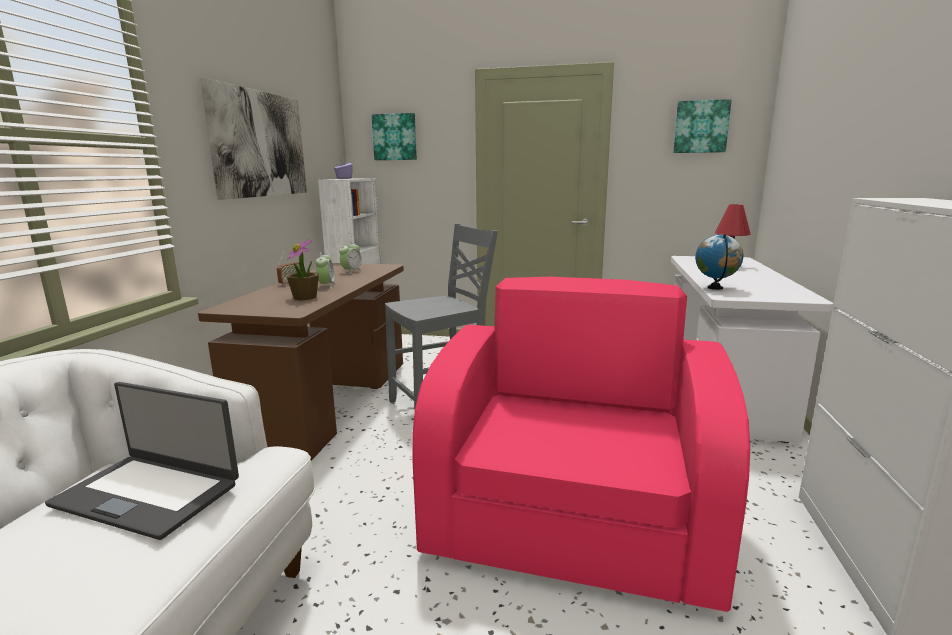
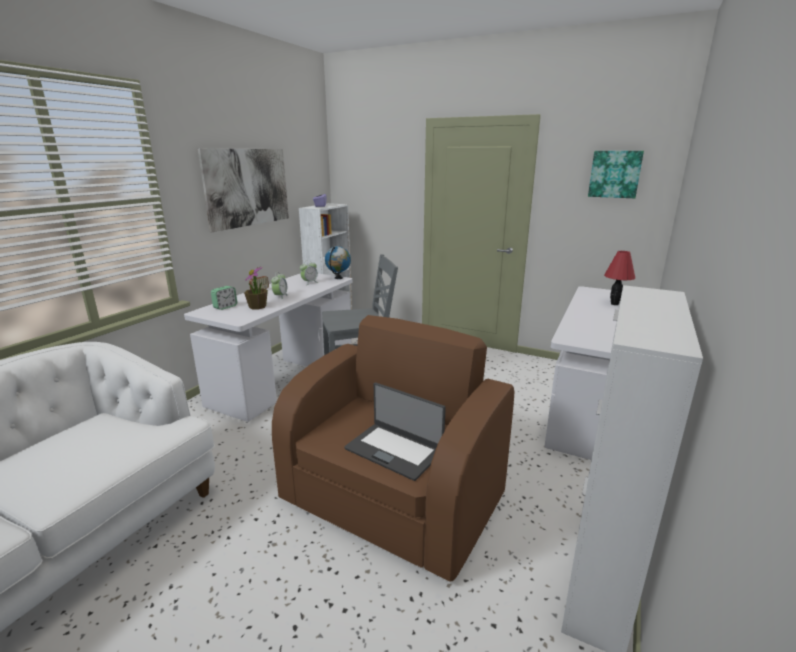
camera: 15 degrees right, 5 degrees up
(148, 493) = (105, 437): laptop -> laptop (394, 450)
(256, 301) = (225, 307): none -> alarm clock
(330, 403) = (286, 377): brown desk -> white desk
(395, 137) = (365, 171): picture -> none
(573, 524) = (394, 498): pink armchair -> brown armchair
(715, 288) = (569, 329): globe -> globe (338, 278)

